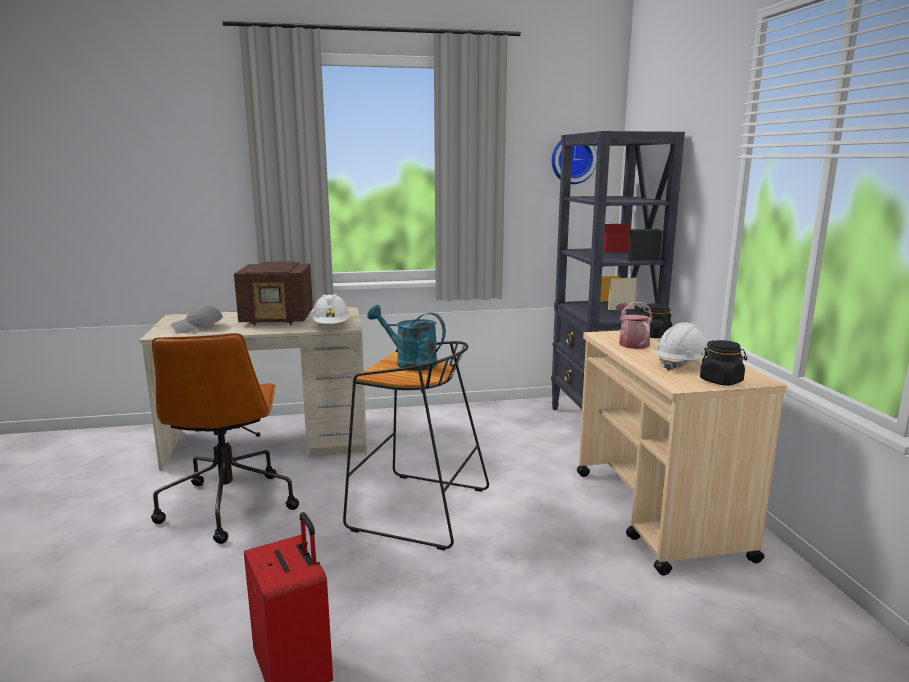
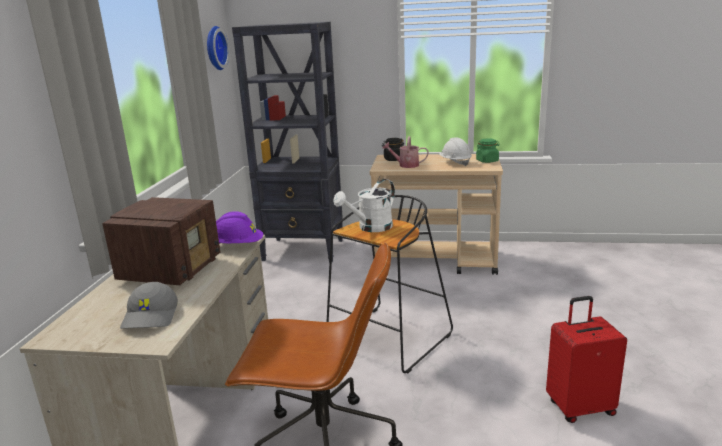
camera: 70 degrees left, 5 degrees up
(331, 326) = (238, 246): white hard hat -> purple hard hat
(409, 363) = (370, 228): turquoise watering can -> white watering can
(721, 381) = (487, 161): black jar -> green jar

